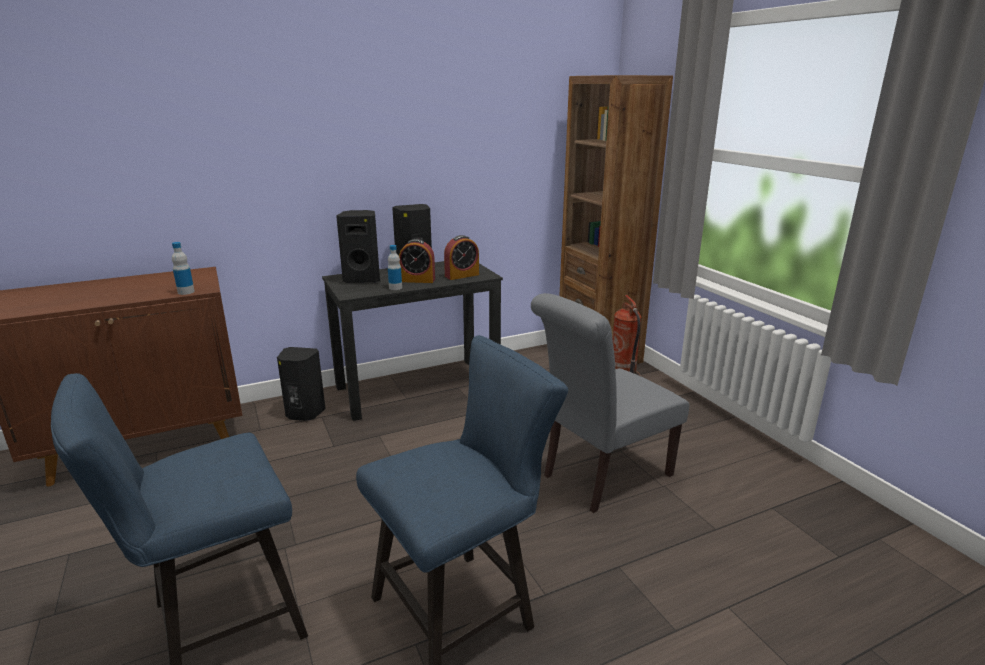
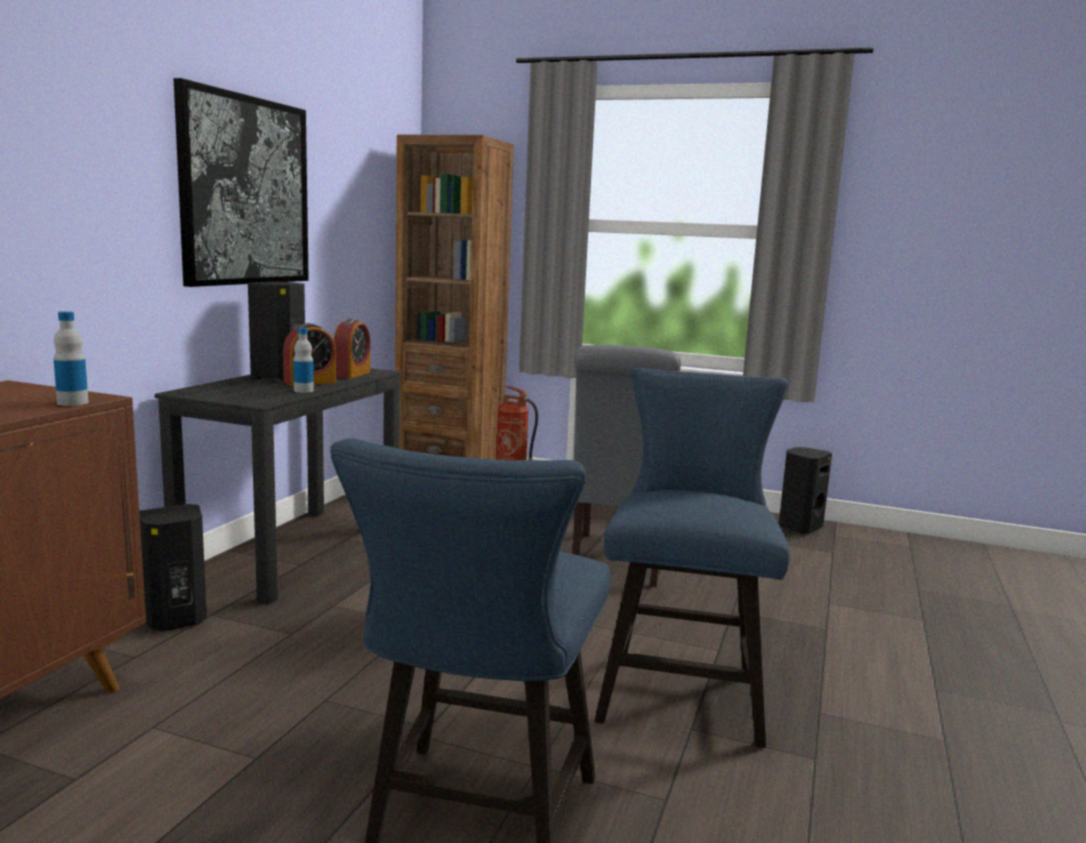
camera: 45 degrees left, 10 degrees down
(363, 279) = (232, 389): black speaker -> black speaker (799, 527)
(403, 140) = (245, 191): none -> picture

